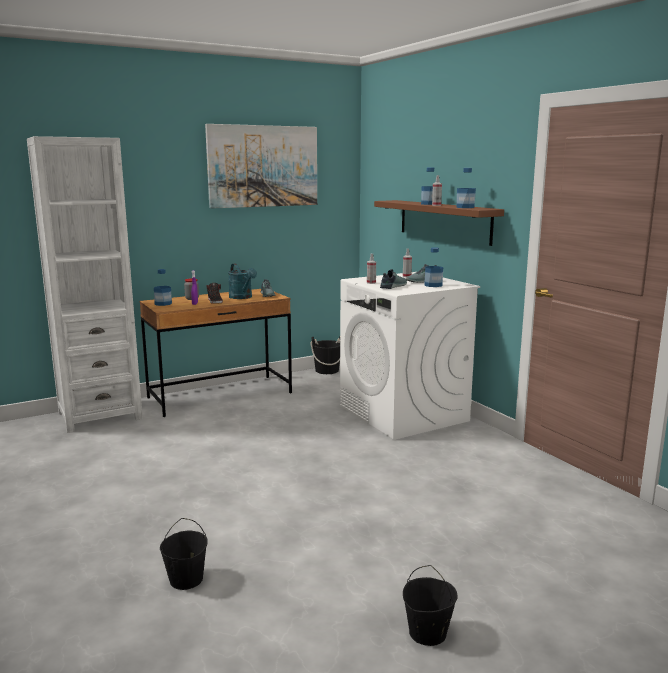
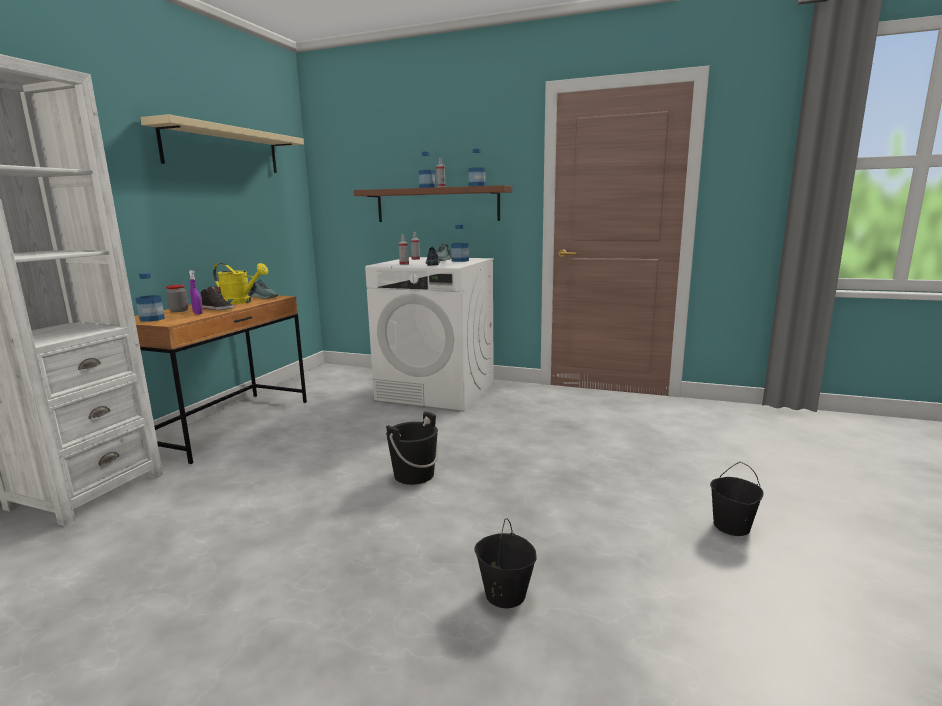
camera: 40 degrees left, 0 degrees up
(242, 297) = (241, 302): turquoise watering can -> yellow watering can
(263, 166) = (223, 149): picture -> beige shelf
(327, 370) = (308, 377): black bucket -> black bucket (414, 475)

